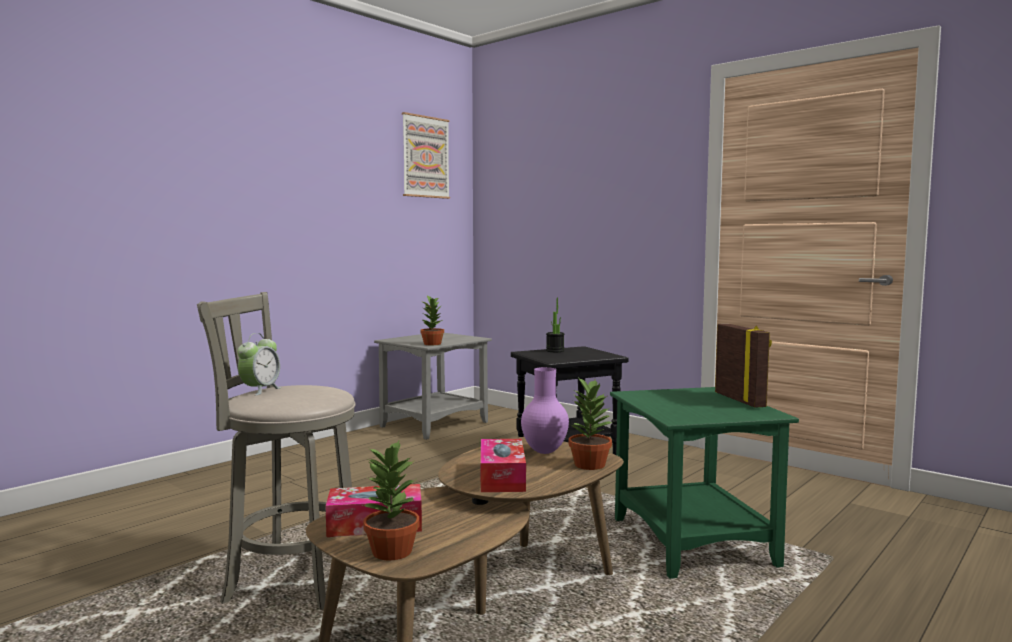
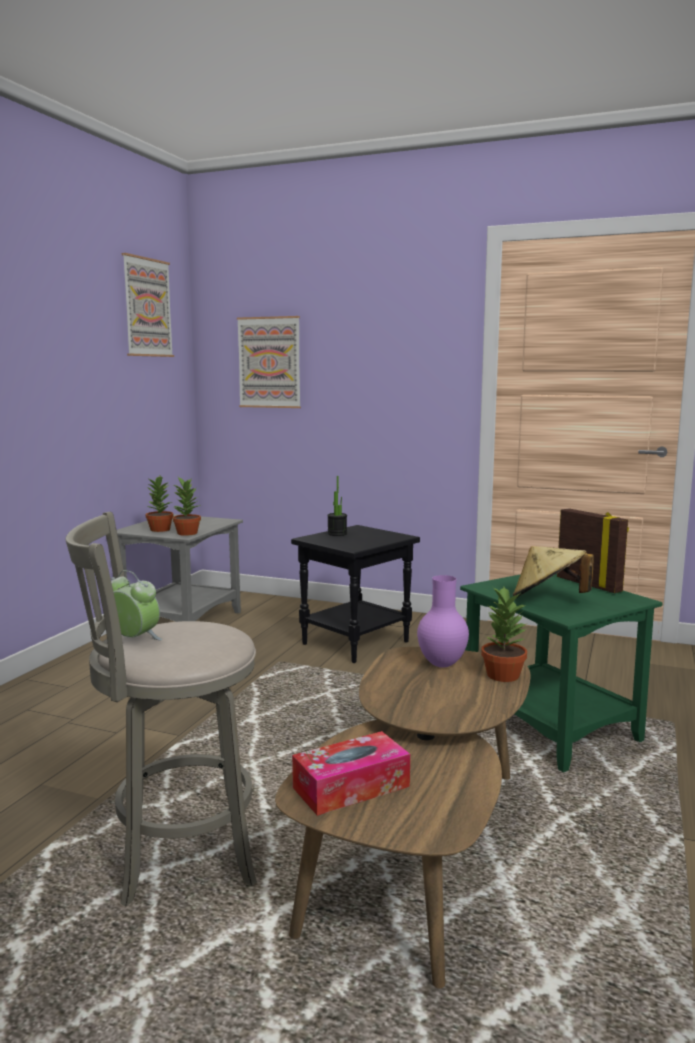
camera: 20 degrees left, 5 degrees up
(260, 390) = (134, 639): alarm clock -> alarm clock turned 60 degrees counterclockwise
(391, 552) = (408, 821): potted plant -> potted plant (159, 530)
(502, 477) = (439, 705): tissue box -> none
(529, 202) = (269, 362): none -> picture
(678, 407) = (548, 600): none -> beige hat

